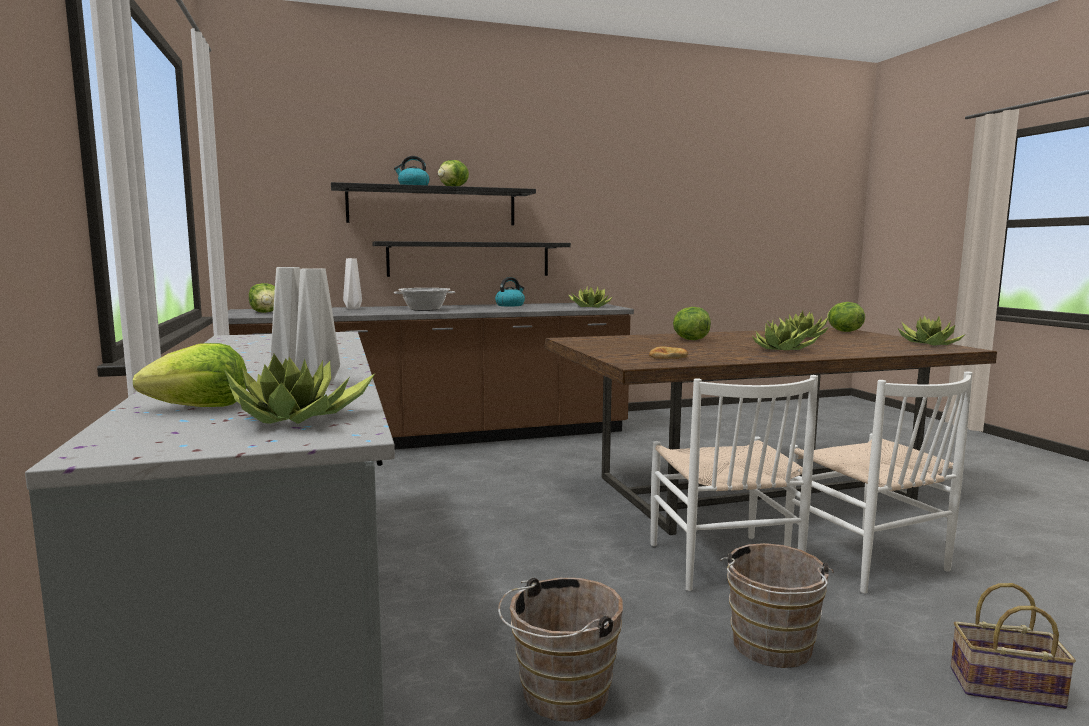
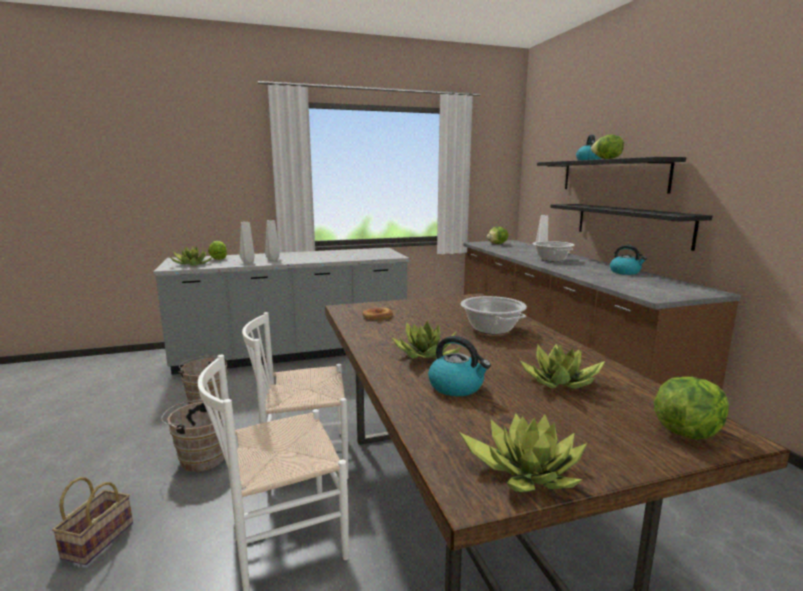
camera: 90 degrees right, 5 degrees up
(589, 307) = (650, 290): potted plant -> none
(689, 340) = (491, 329): lettuce -> cooking pot
(838, 347) = (457, 387): none -> kettle

